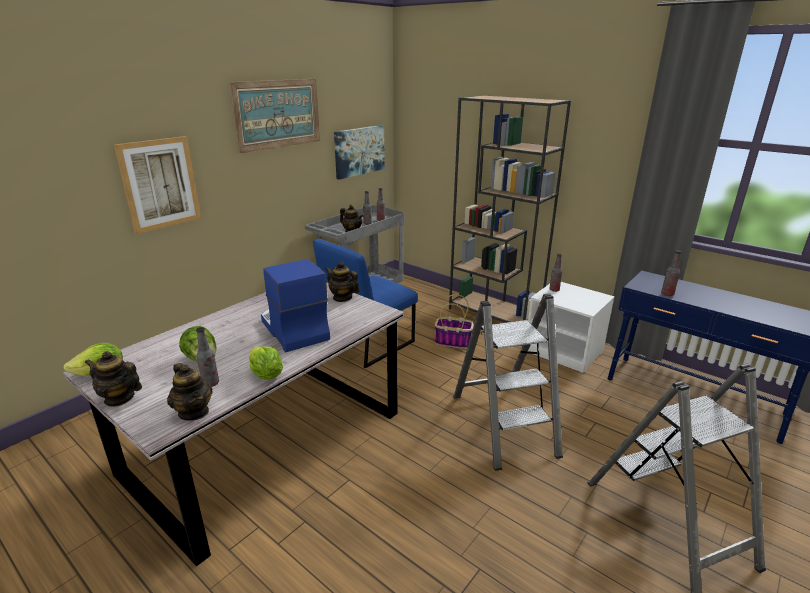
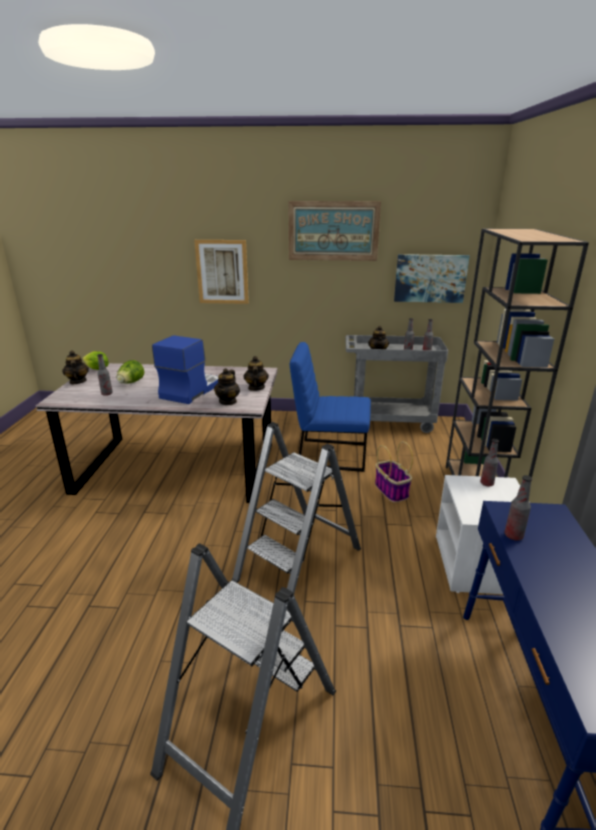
camera: 55 degrees right, 0 degrees up
(194, 412) = (76, 401): teapot -> teapot (228, 401)
(265, 375) = (128, 403): lettuce -> none

